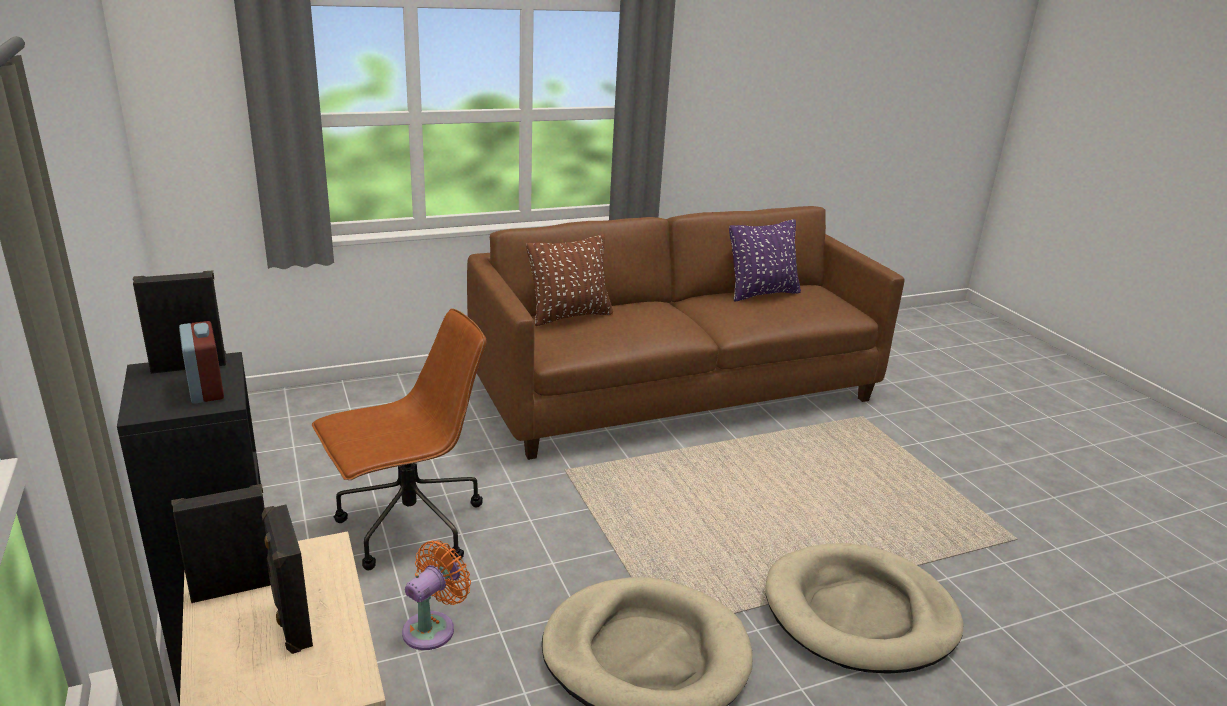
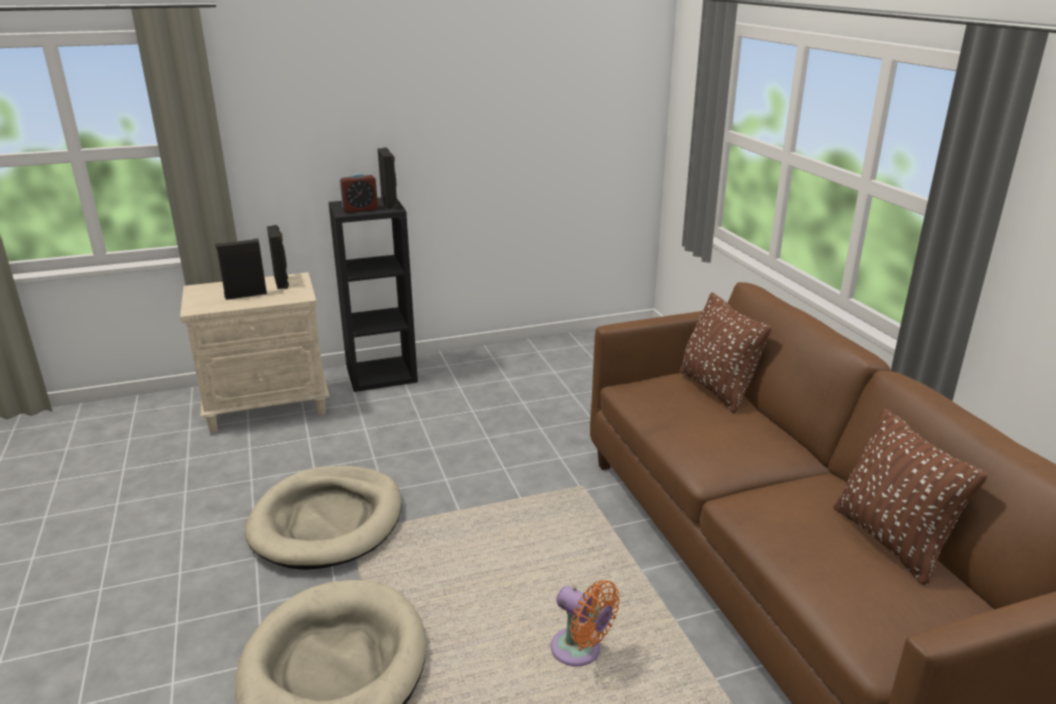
camera: 95 degrees right, 0 degrees up
(408, 528) = (496, 416): brown office chair -> none
(433, 627) = (385, 432): orange fan -> orange fan (580, 651)
(761, 293) = (890, 541): purple pillow -> brown pillow

